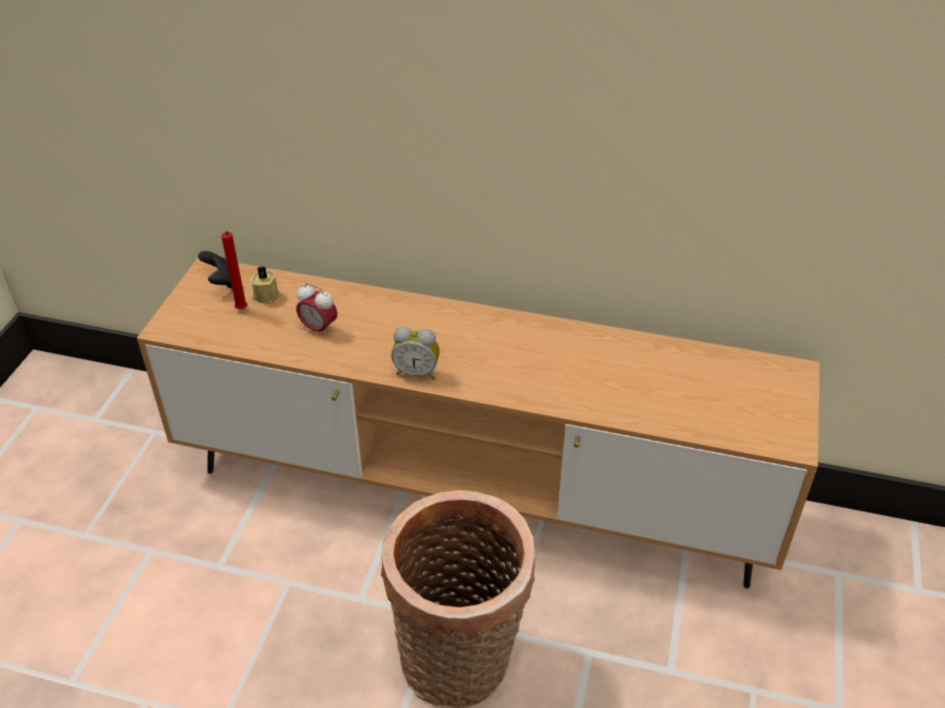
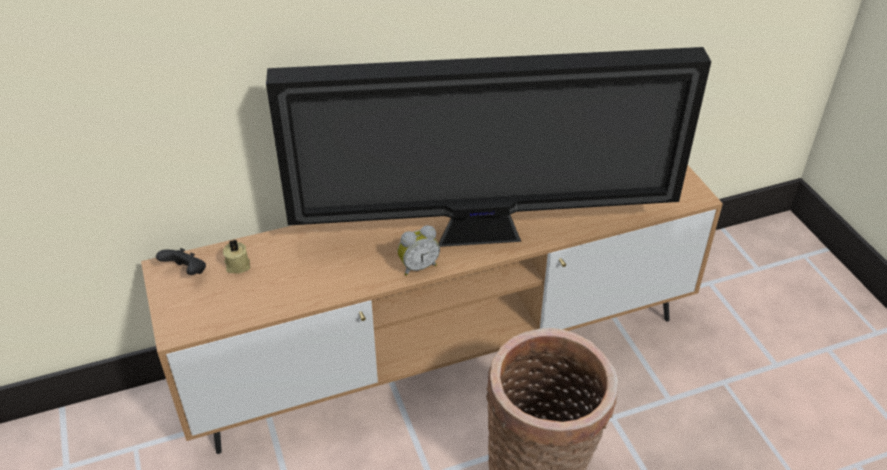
camera: 35 degrees left, 0 degrees up
(241, 311) = (229, 287): red candle -> none
(318, 329) = (309, 271): alarm clock -> none
(510, 373) = (484, 235): none -> television

